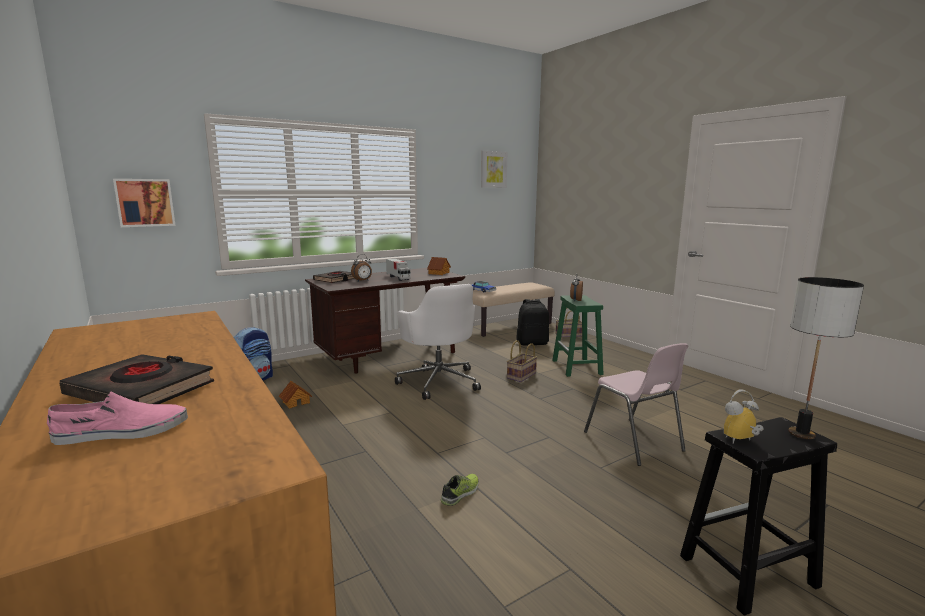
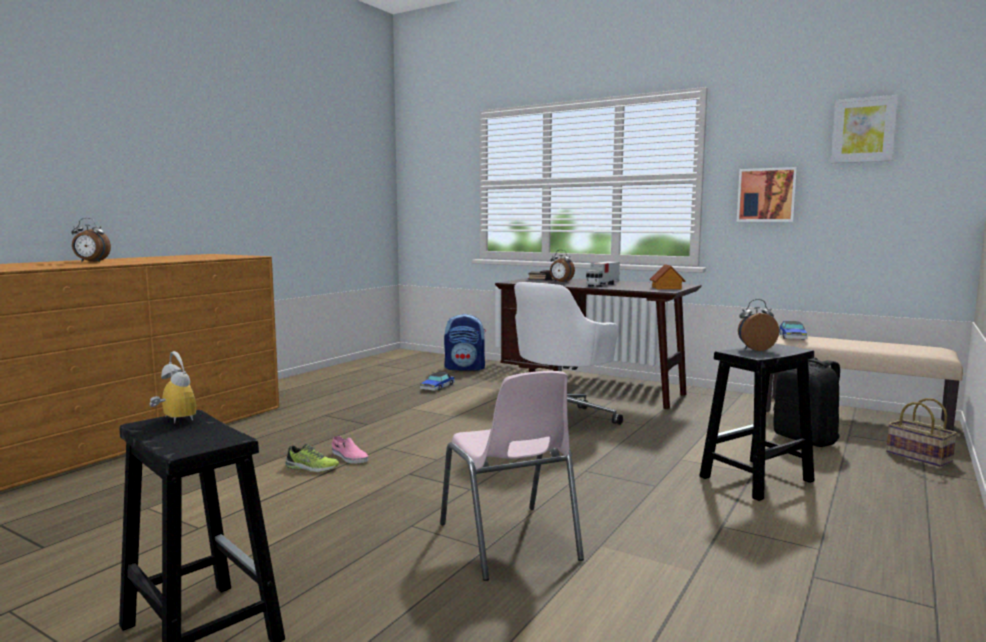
camera: 65 degrees right, 5 degrees down
(122, 432) = (31, 264): pink shoe -> pink shoe (349, 457)
(142, 390) = (91, 262): black book -> alarm clock
(145, 202) = (435, 194): picture -> picture (766, 195)
(296, 402) = (437, 387): toy house -> toy car
(521, 376) = (648, 451): basket -> none
(577, 367) = (755, 479): green stool -> black stool
(634, 442) = (509, 542): pink chair -> pink chair turned 60 degrees counterclockwise
(801, 434) = (194, 444): table lamp -> none

